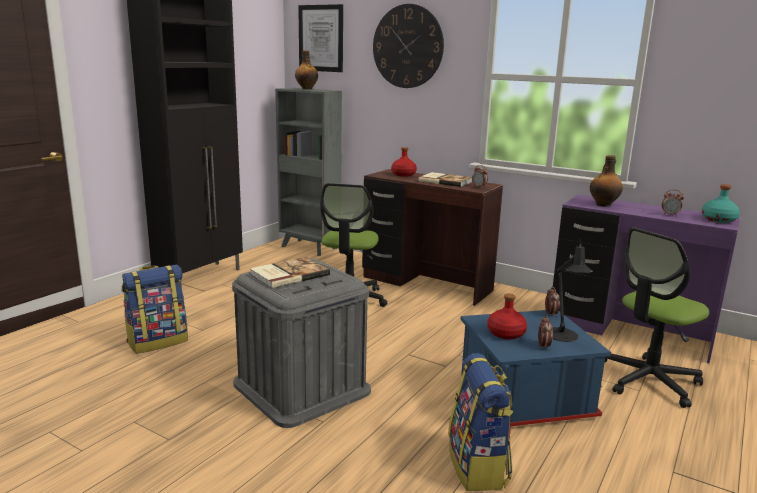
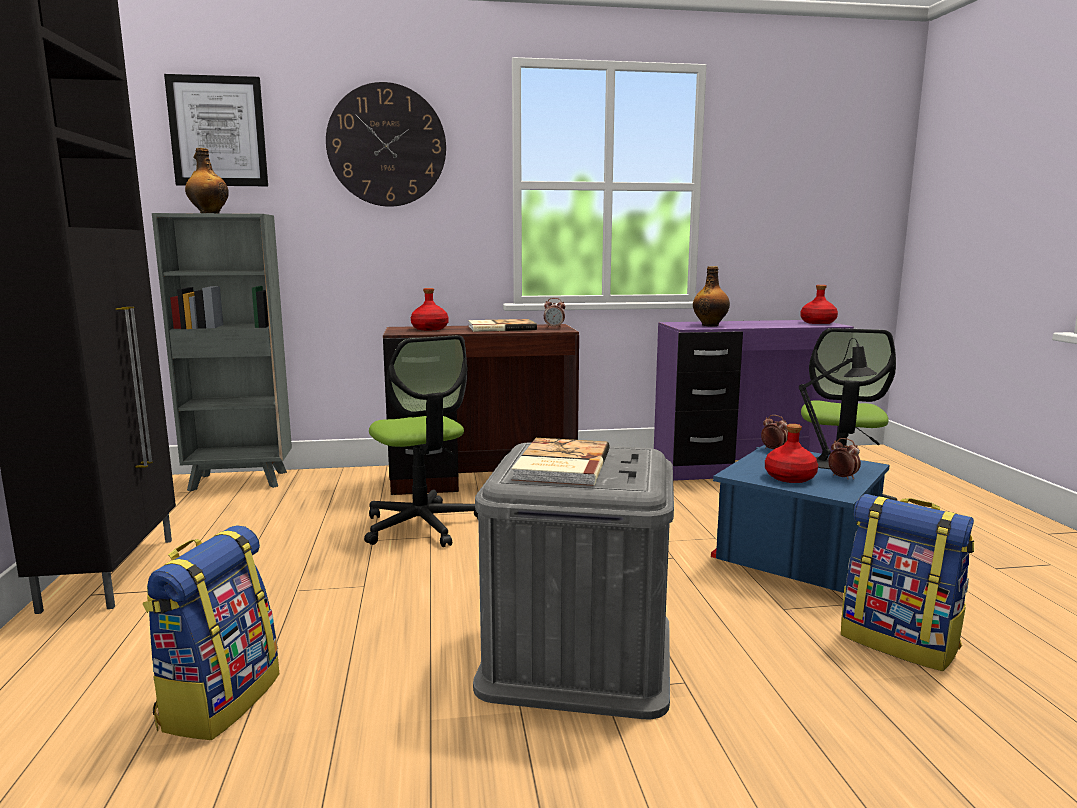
camera: 40 degrees left, 5 degrees down
(670, 215) = (779, 324): alarm clock -> none
(718, 220) = (818, 322): turquoise bottle -> red bottle

